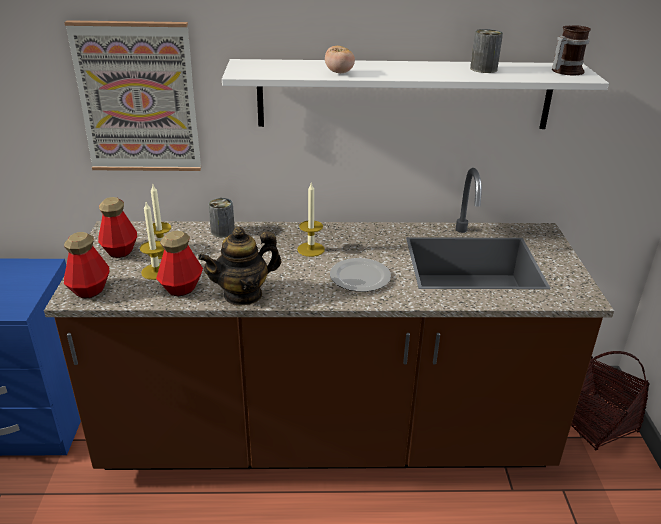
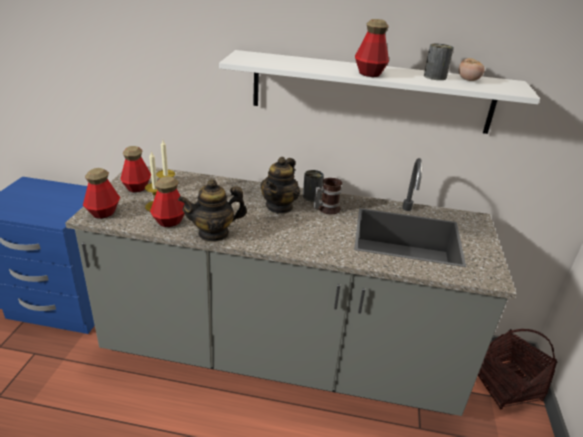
camera: 10 degrees right, 0 degrees up
(138, 98) = (165, 74): picture -> none
(222, 231) = (218, 183): can -> can (311, 196)
(311, 249) = (279, 206): candle -> teapot
(326, 437) = (281, 356): brown counter -> grey counter
(339, 72) = (313, 67): tomato -> tomato (468, 80)
(361, 278) = (310, 234): plate -> none
(408, 73) = (369, 73): none -> bottle
(564, 71) = (504, 85): mug -> mug (326, 208)

